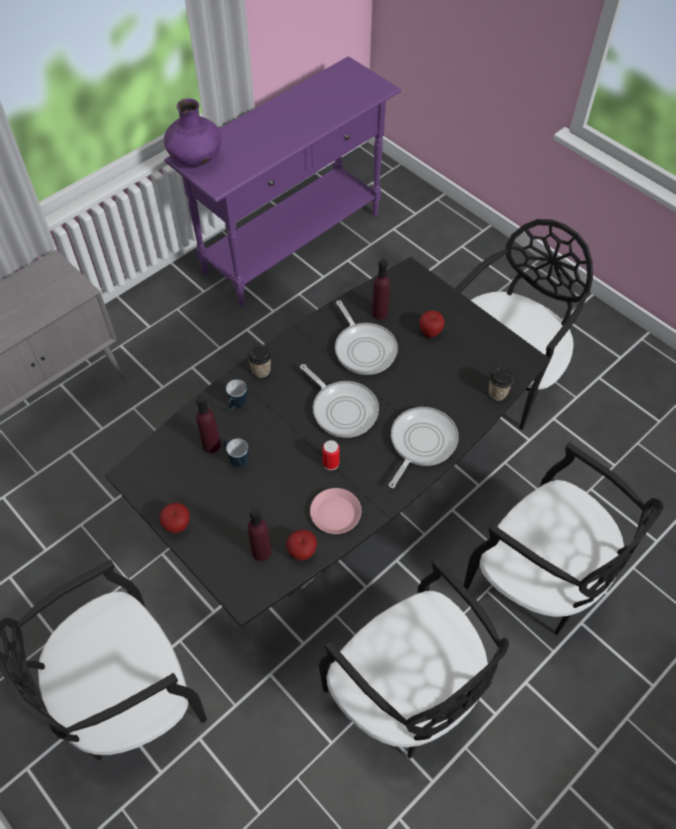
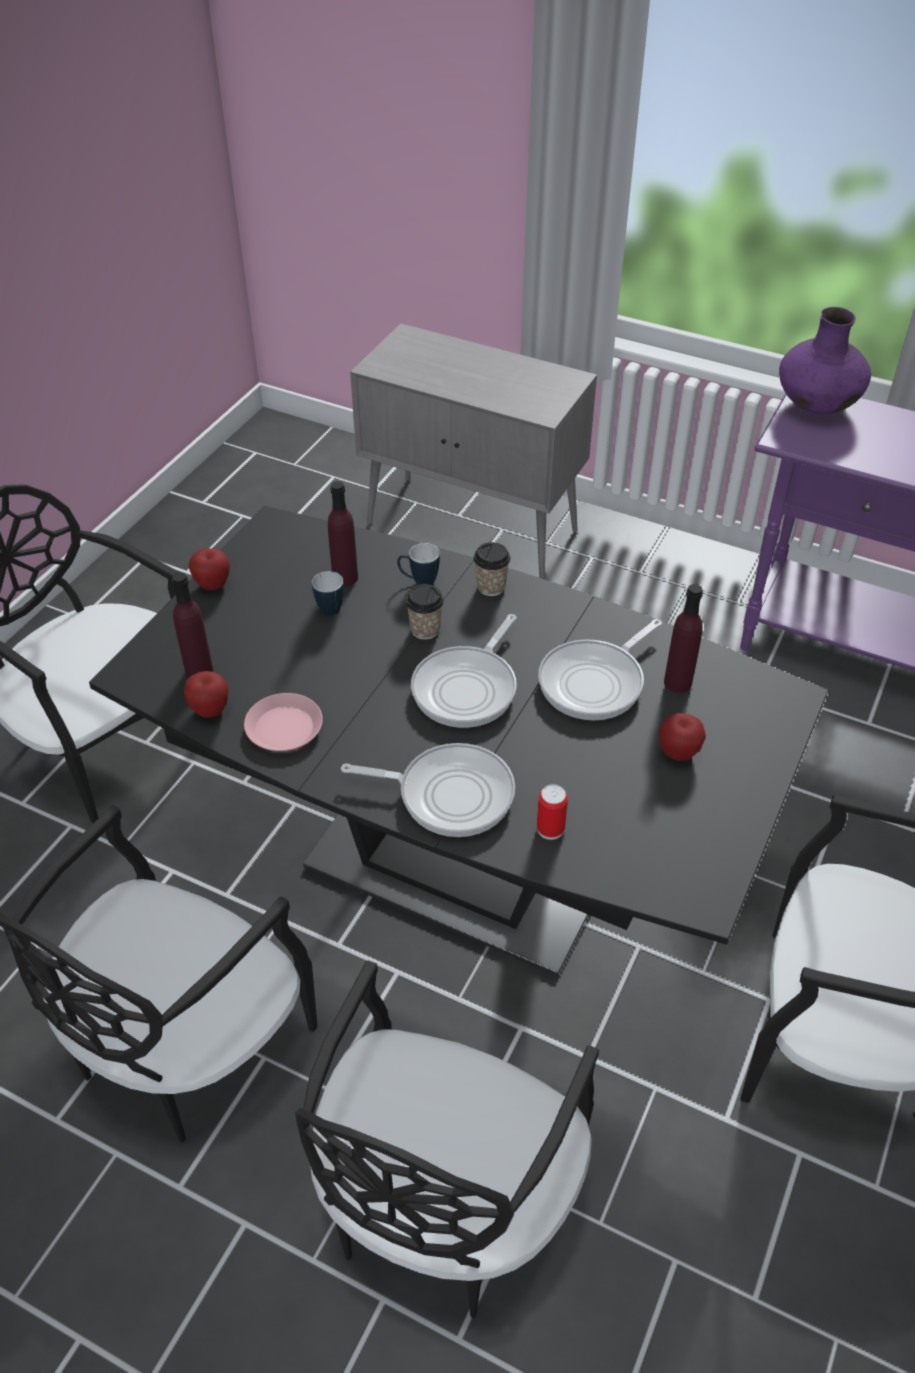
camera: 70 degrees right, 10 degrees down
(331, 463) = (366, 701): can -> can (550, 829)
(497, 393) = (603, 873): cup -> cup (425, 630)

